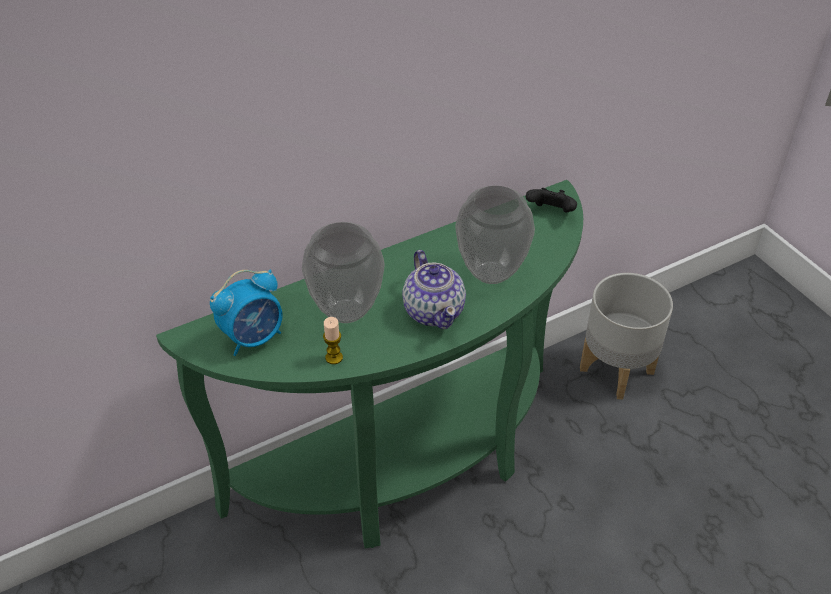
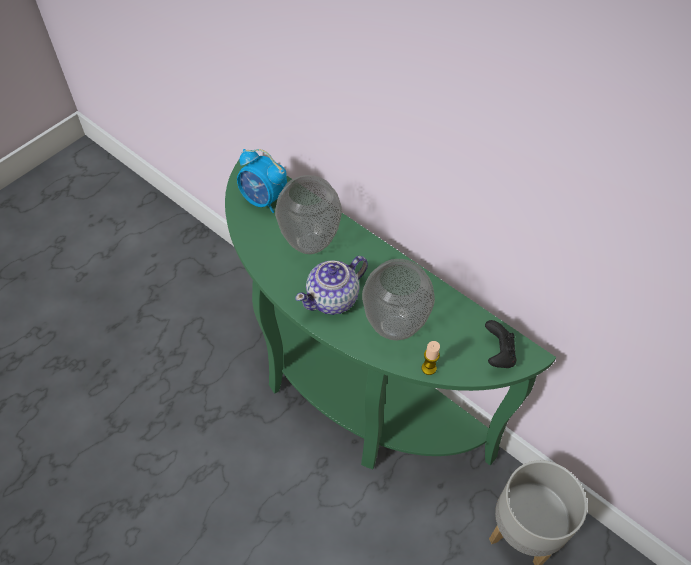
camera: 70 degrees right, 10 degrees up
(334, 357) = (261, 251): candle -> candle (428, 368)

